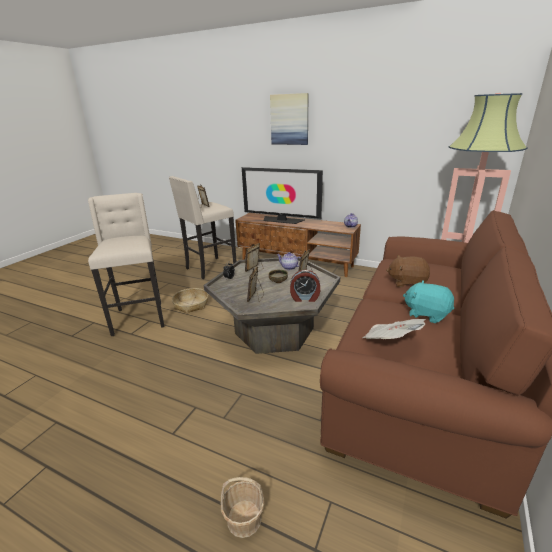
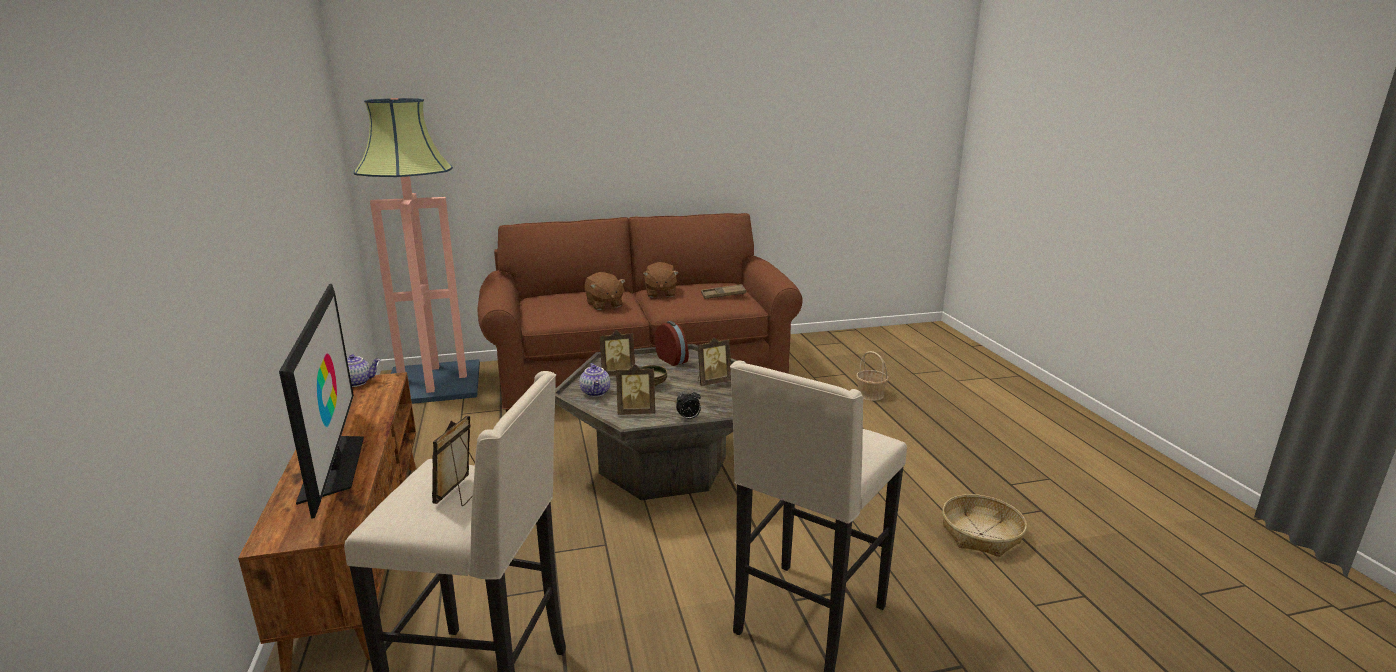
camera: 130 degrees left, 5 degrees down
(191, 305) = (689, 585): basket -> basket (981, 534)
(289, 119) = (208, 186): picture -> none
(390, 341) = (723, 295): newspaper -> brown tray
(426, 314) = (660, 293): turquoise plush toy -> brown plush toy

